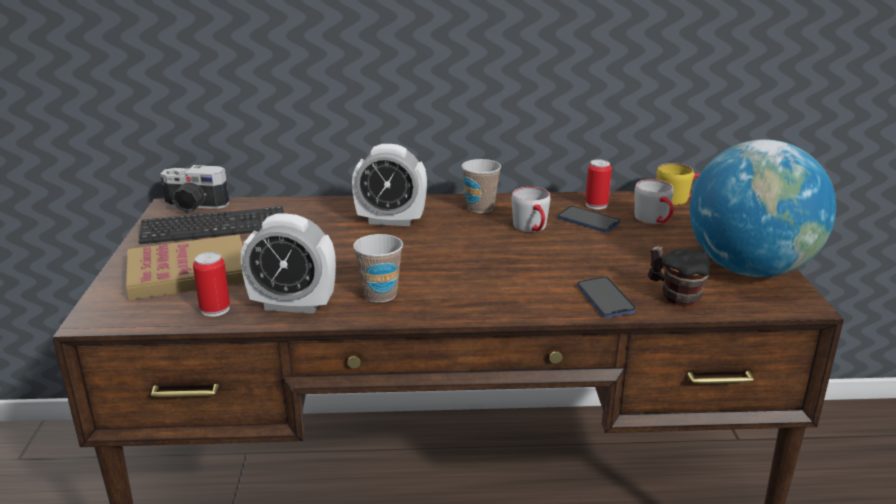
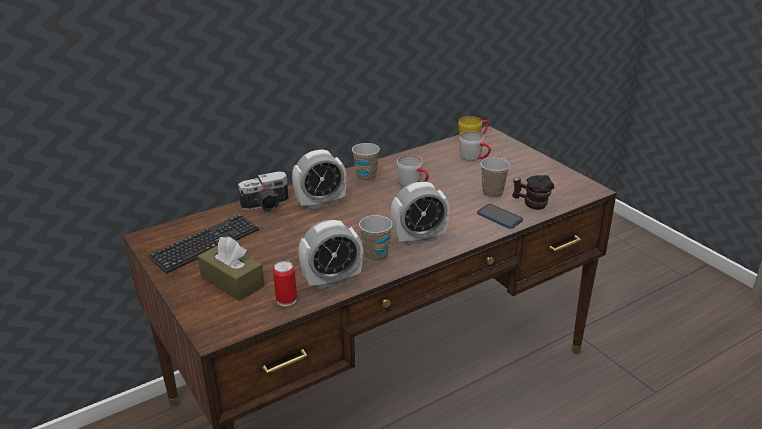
camera: 30 degrees left, 5 degrees up
(188, 272) = (232, 281): book -> brown tissue box
(193, 207) = (165, 233): camera -> camera (266, 206)
(460, 291) = (419, 238): none -> alarm clock
(588, 221) = (439, 168): phone -> none
(596, 205) = (432, 156): can -> none
(630, 267) = (492, 193): none -> cup
(749, 269) = (550, 176): globe -> none

